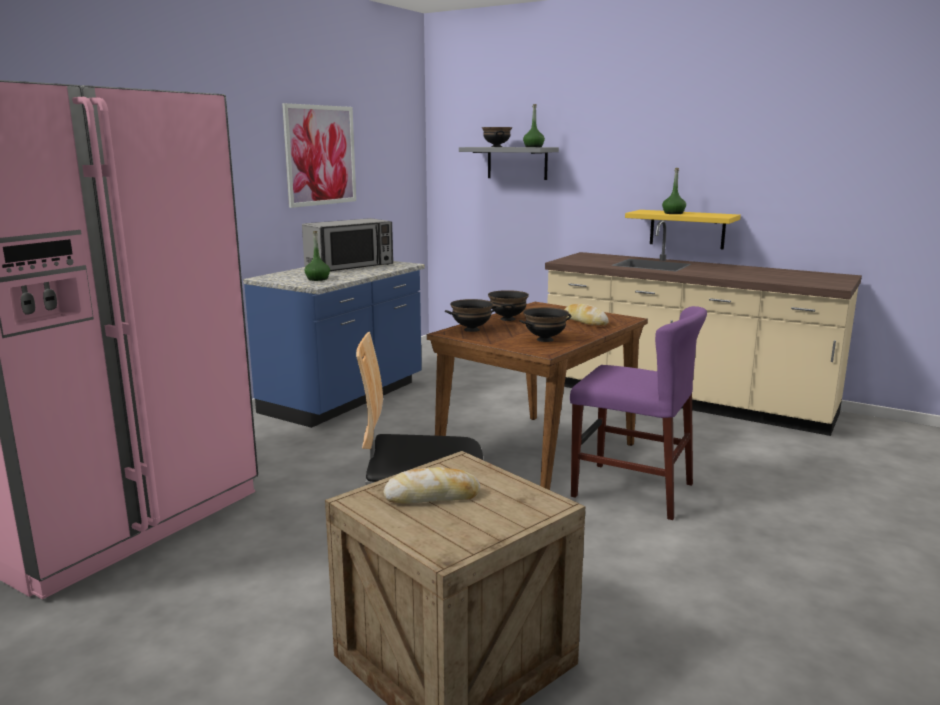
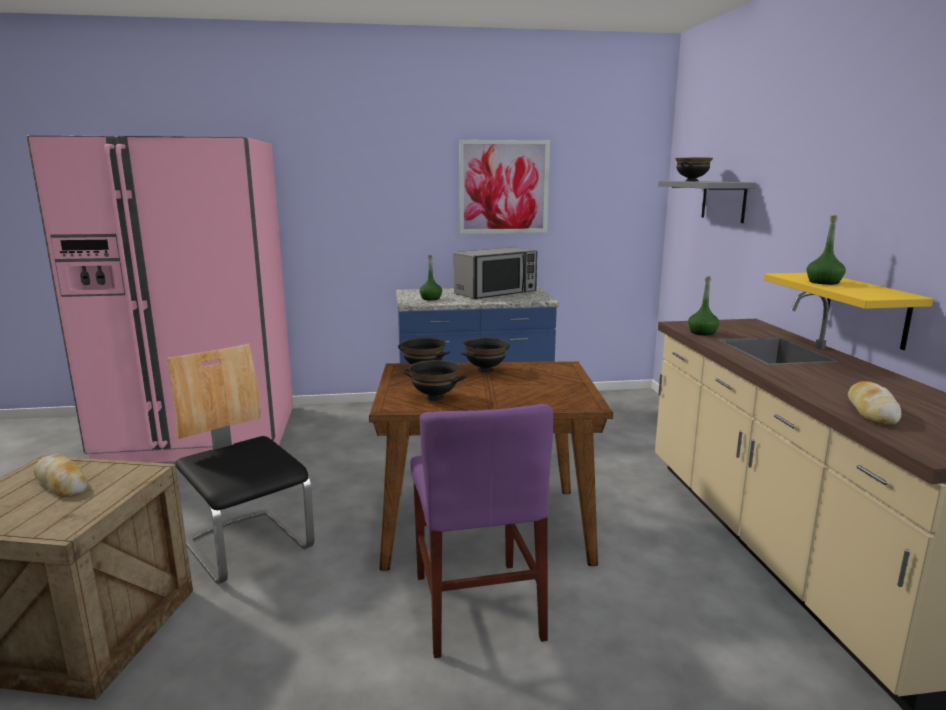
camera: 50 degrees right, 0 degrees up
(350, 266) = (496, 293): microwave -> microwave turned 45 degrees counterclockwise
(533, 147) = (714, 181): green bottle -> green bottle (702, 333)
(584, 321) = (536, 393): bread -> bread (871, 411)

